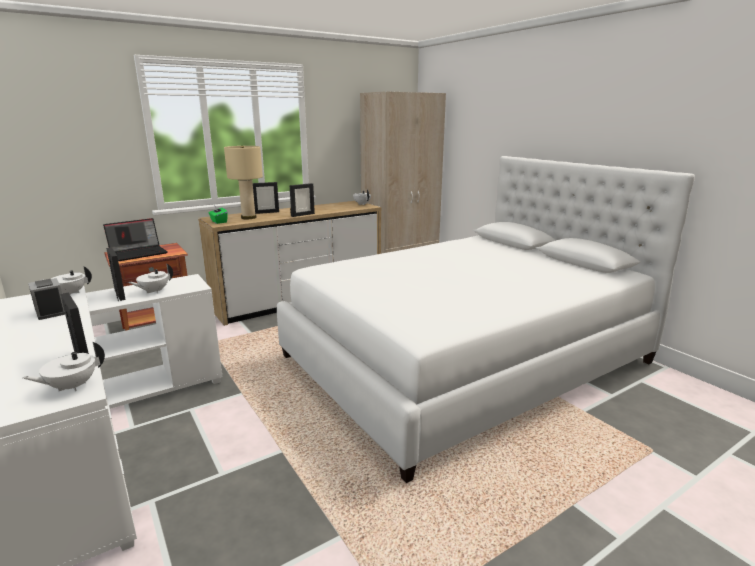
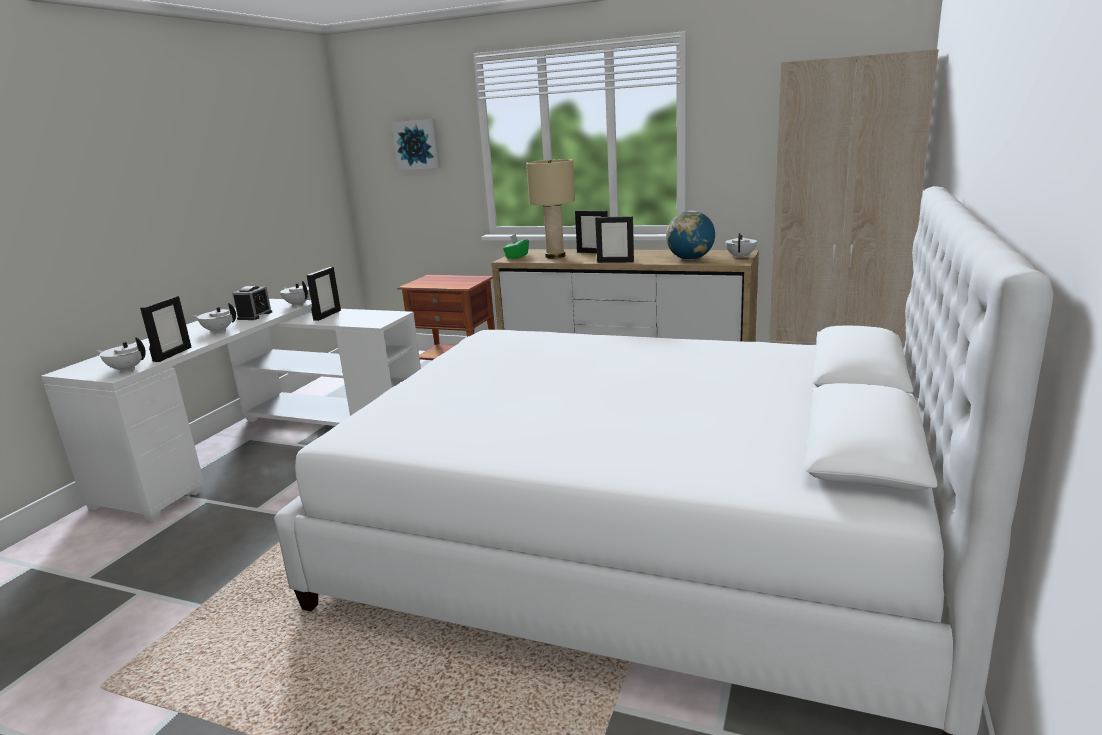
camera: 55 degrees right, 0 degrees up
(72, 132) = (417, 144): none -> picture
(139, 253) = (441, 280): laptop -> none
(154, 291) = (348, 319): white teapot -> white teapot (218, 331)
(340, 208) = (690, 259): none -> globe

